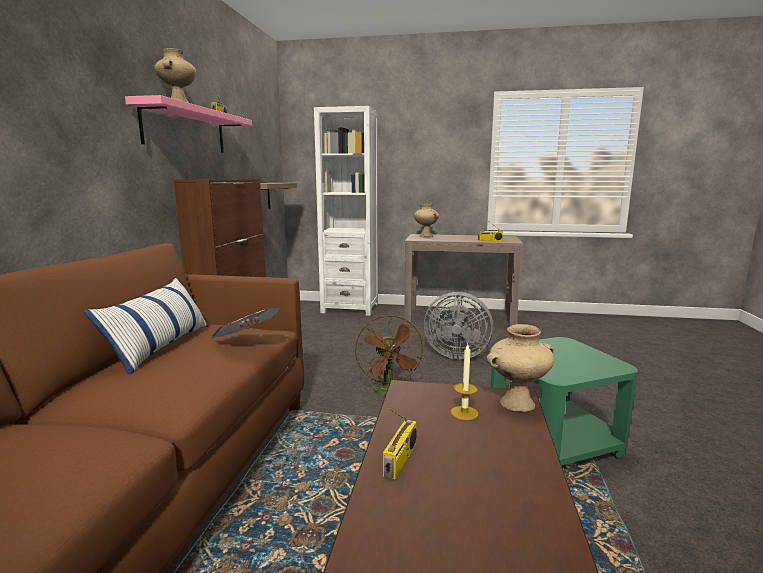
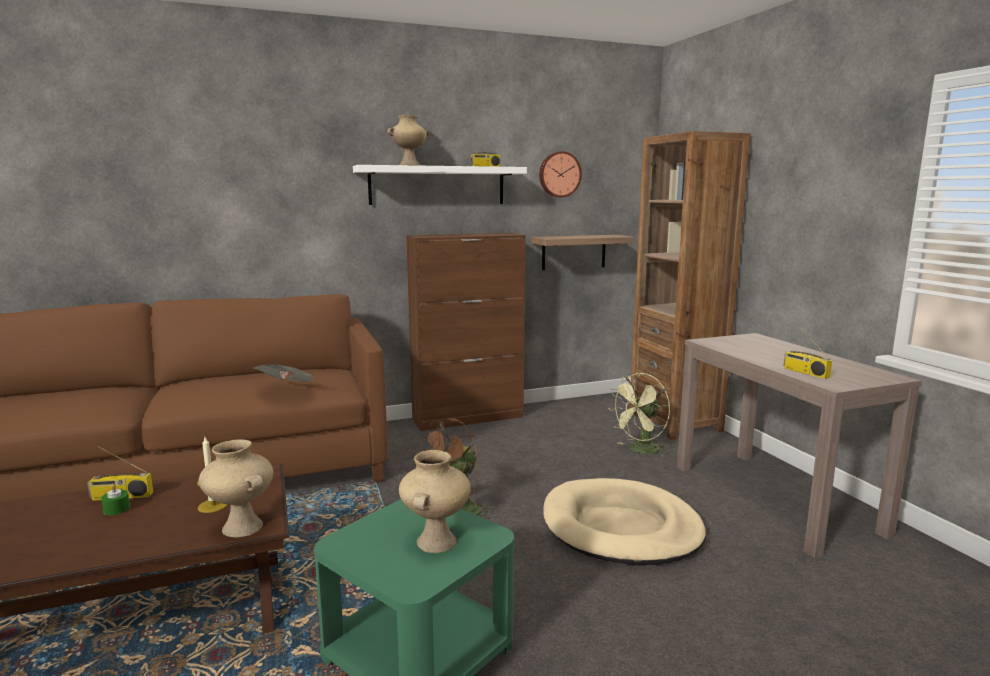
camera: 60 degrees right, 0 degrees up
(160, 347) = (263, 375): pillow -> none
(186, 130) = (437, 185): pink shelf -> white shelf
(246, 130) = (559, 174): none -> wall clock
(350, 308) = (675, 422): white bookcase -> brown bookcase
(373, 325) = (641, 451): none -> green fan
(425, 236) = (749, 341): beige vase -> beige vase (436, 541)
(434, 463) = (116, 509): none -> green candle
(455, 354) = (621, 527): grey fan -> beige dog bed

